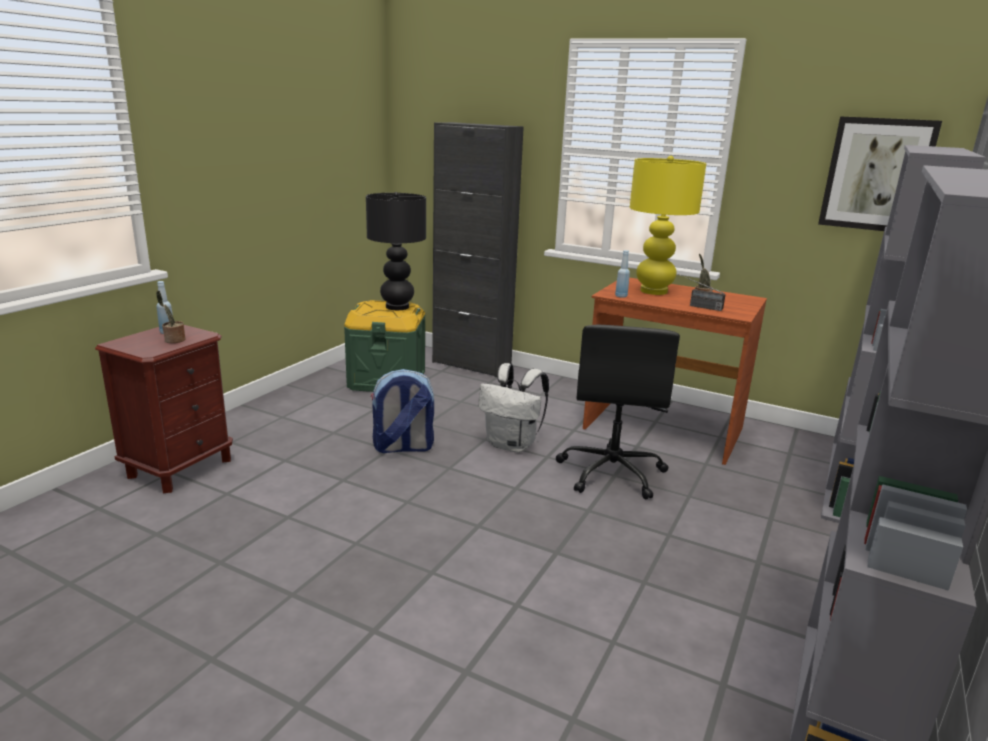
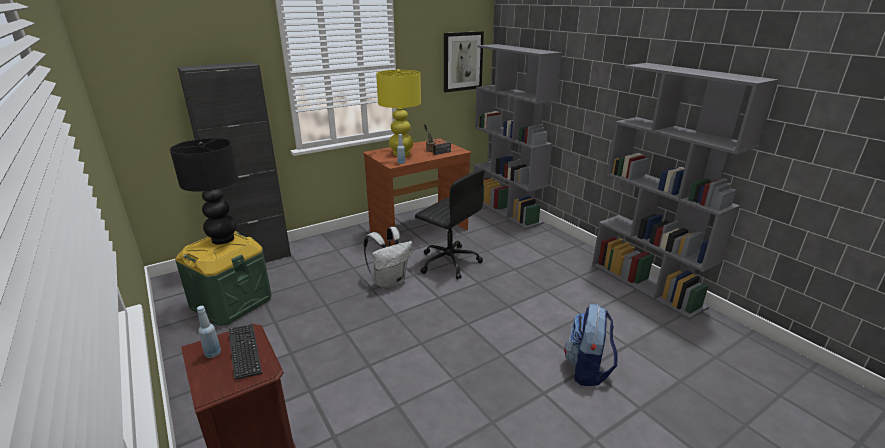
camera: 60 degrees left, 5 degrees up
(173, 340) = (244, 351): potted plant -> keyboard
(402, 447) = (349, 325): backpack -> backpack (587, 369)

